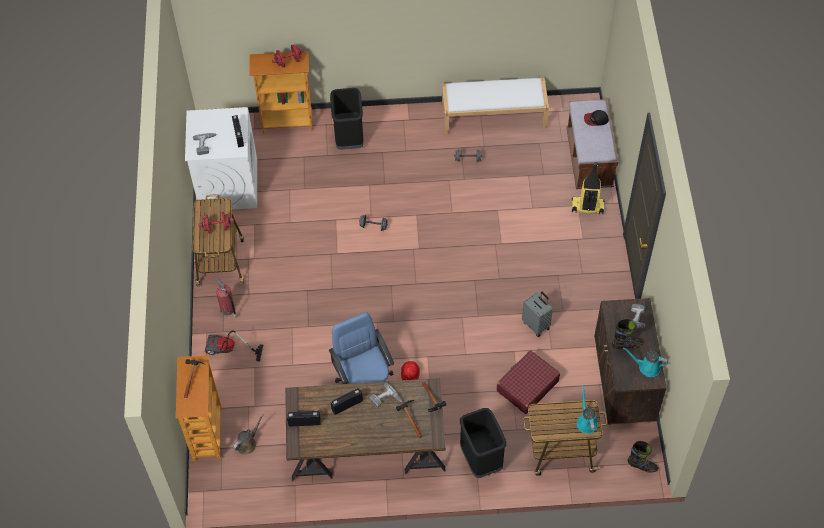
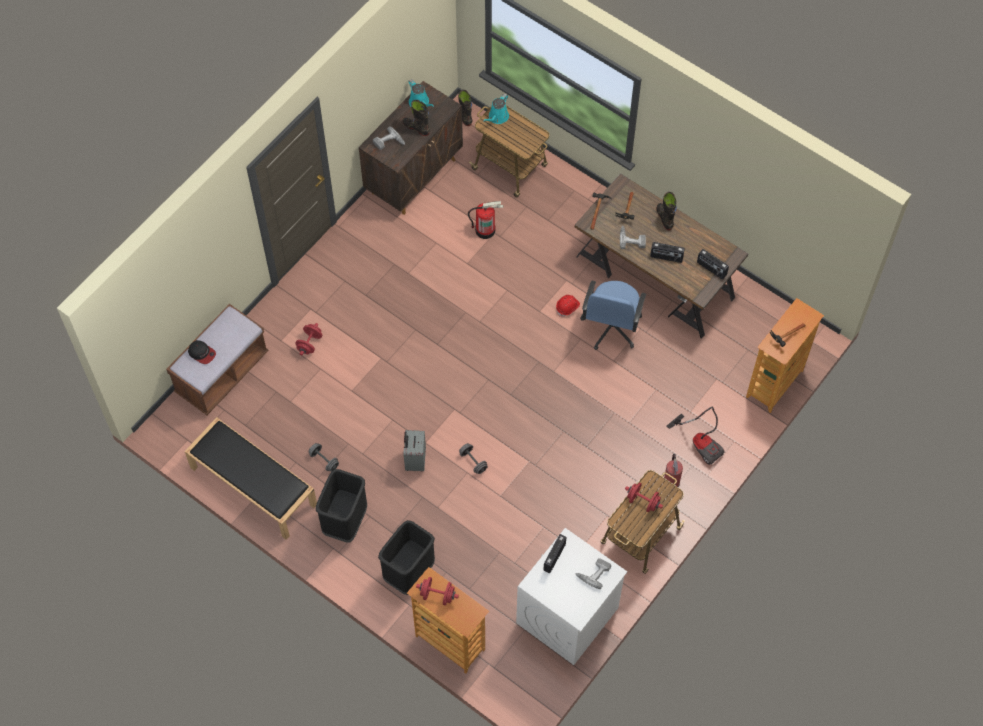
camera: 140 degrees left, 5 degrees up
(248, 443) = (746, 352): brown watering can -> none
(376, 436) = (664, 218): none -> black boot
(480, 459) = (575, 206): black trash can -> black trash can (345, 522)
(494, 115) = (252, 486): white bench -> black bench
(527, 386) = (485, 230): red suitcase -> fire extinguisher
(536, 325) = (427, 269): grey suitcase -> grey suitcase (414, 460)
(557, 217) = (309, 344): none -> red dumbbell
(587, 207) = (275, 332): vacuum cleaner -> none

